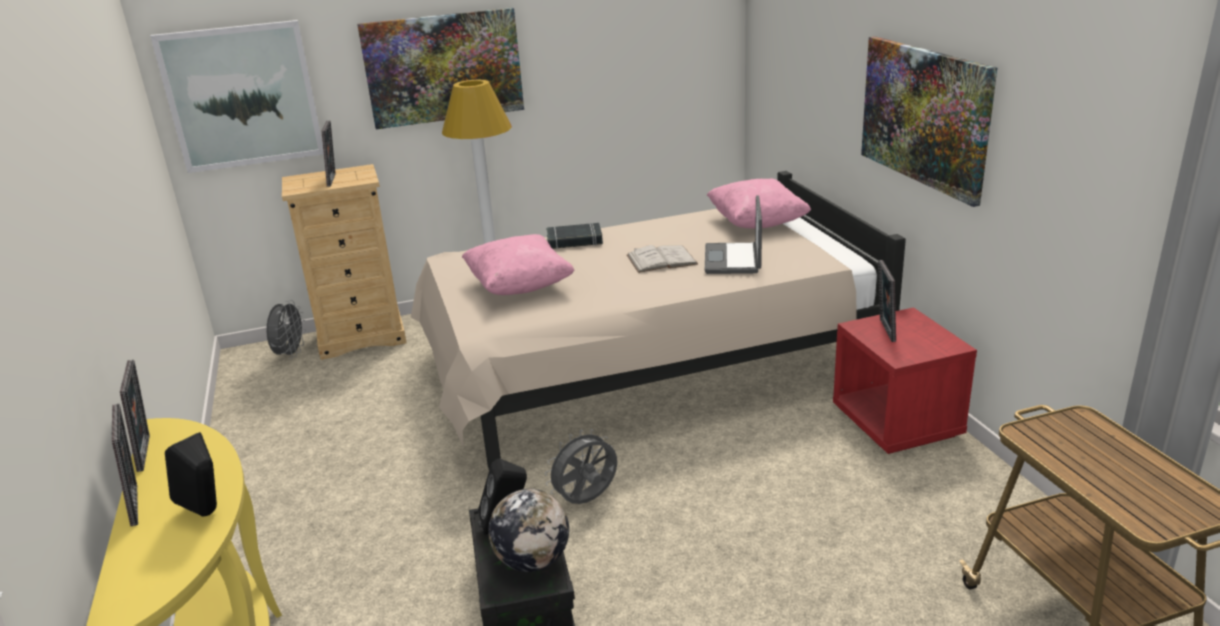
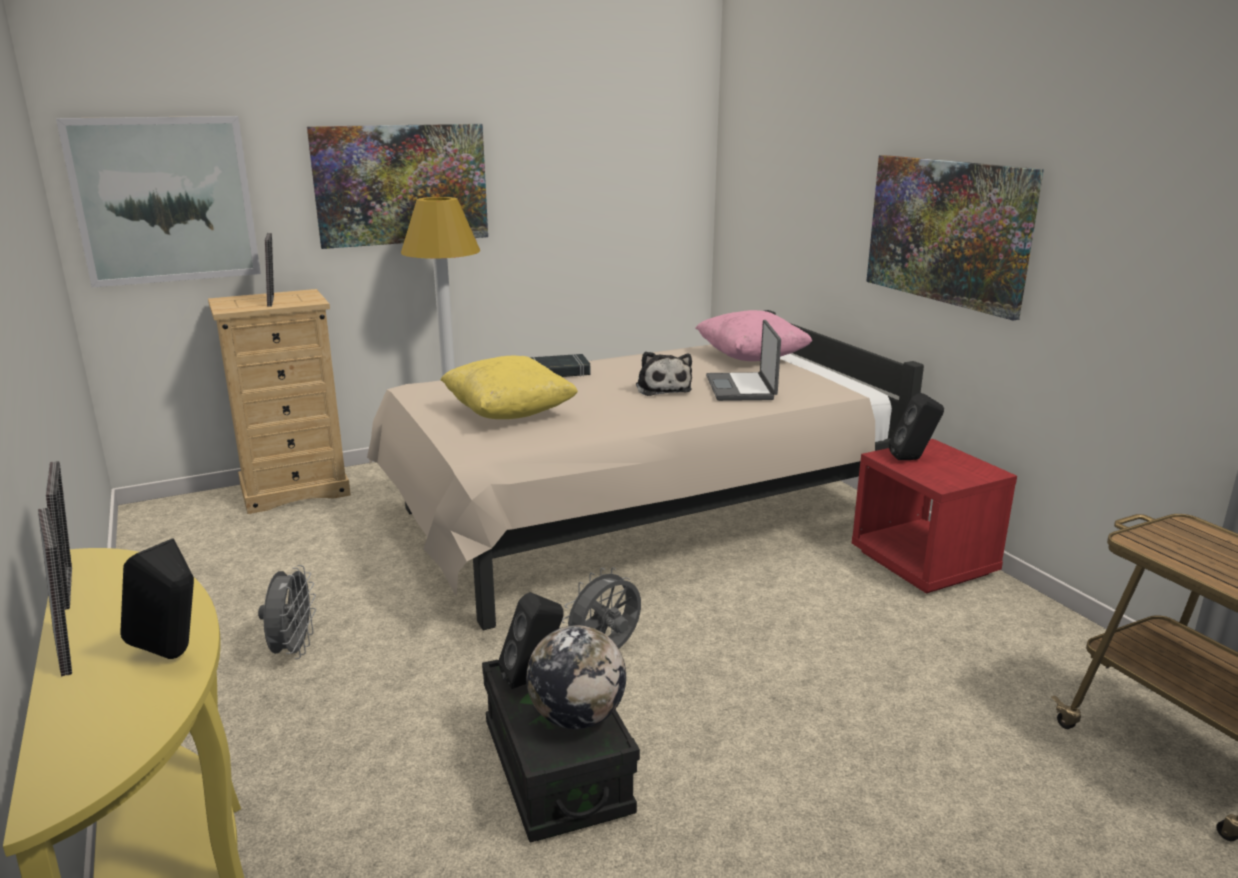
camera: 10 degrees left, 5 degrees down
(290, 354) = (208, 509): grey fan -> grey fan (293, 650)
(519, 286) = (509, 413): pink pillow -> yellow pillow
(661, 259) = (662, 388): white book -> plush toy
(884, 330) = (913, 459): picture frame -> black speaker

